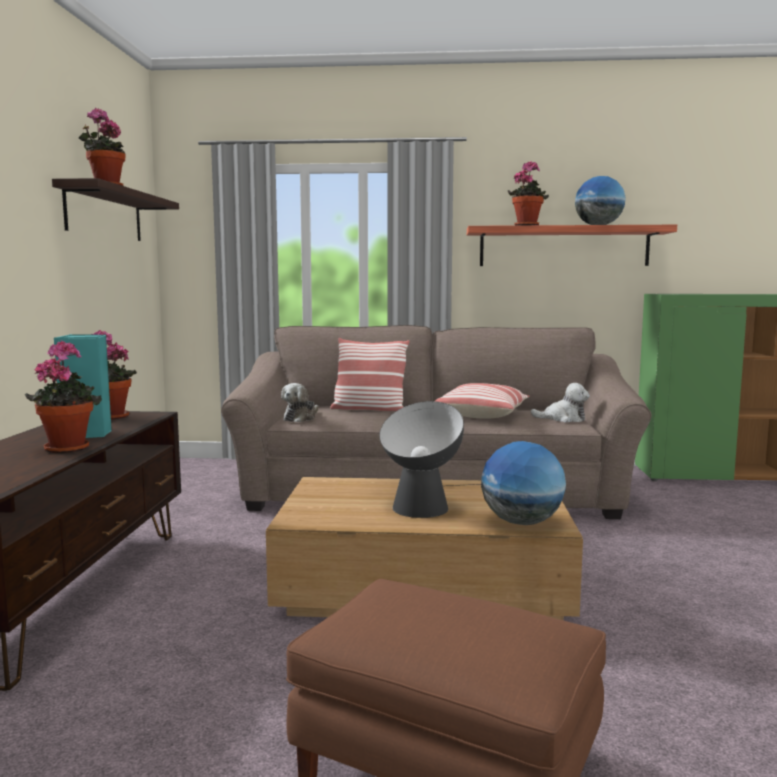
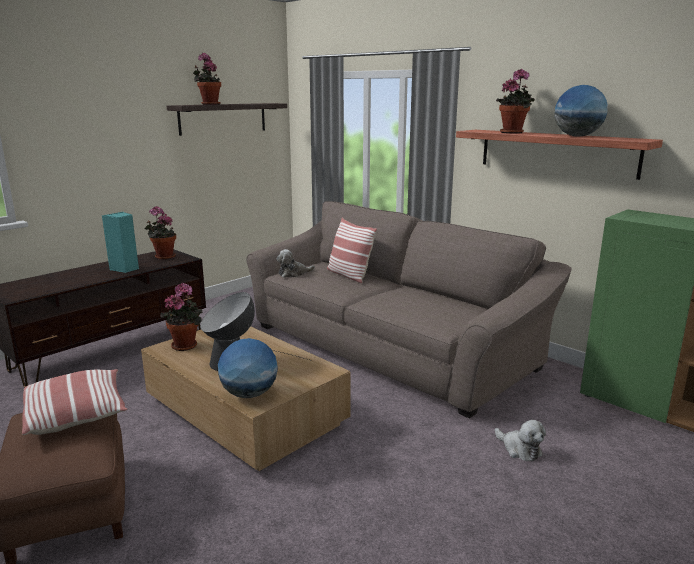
camera: 40 degrees right, 10 degrees up
(68, 448) = (96, 277): potted plant -> potted plant (186, 345)
(482, 415) = (405, 299): pillow -> pillow (77, 414)
(563, 419) = (452, 320): plush toy -> plush toy (519, 449)

